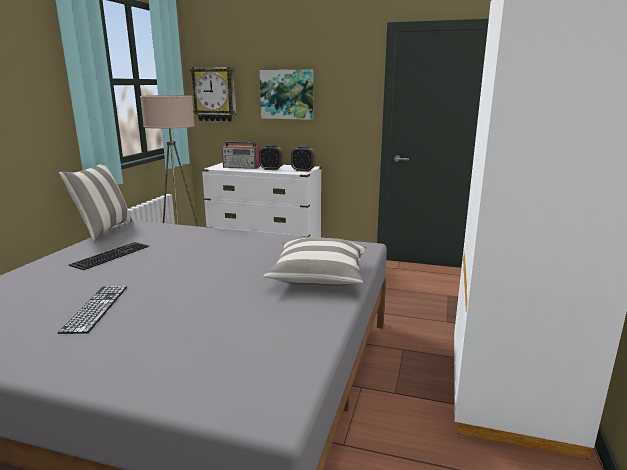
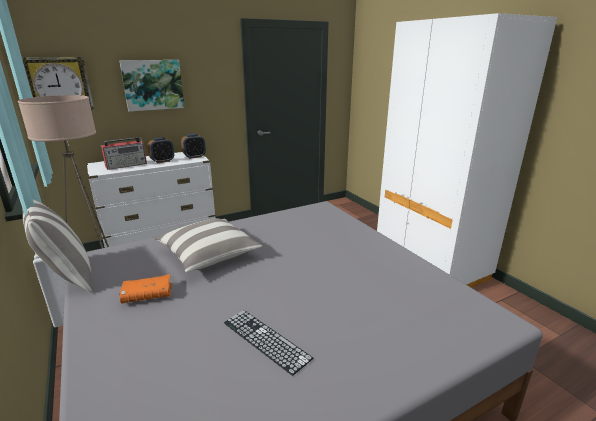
camera: 45 degrees left, 5 degrees up
(110, 255) = (147, 295): keyboard -> orange book
(318, 276) = (346, 237): pillow -> pillow (209, 255)

